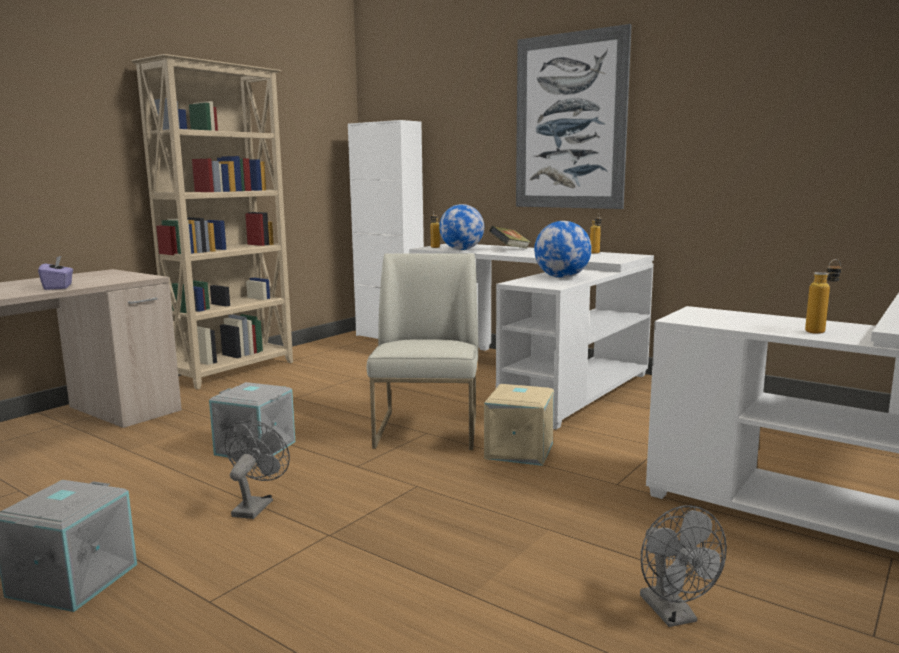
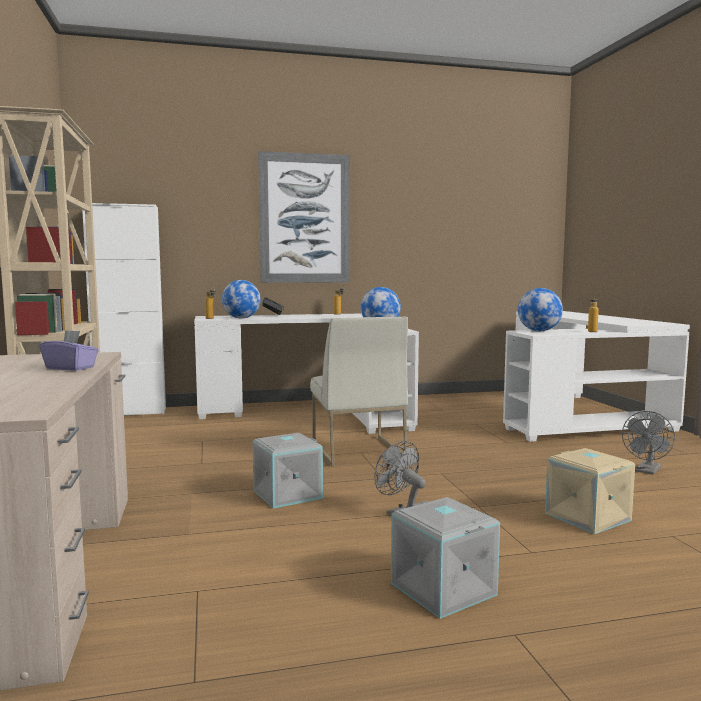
camera: 50 degrees left, 5 degrees down
(428, 430) = (356, 450): white chair -> white chair turned 150 degrees counterclockwise
(518, 450) = (430, 444): beige storage box -> beige storage box (586, 517)
(673, 615) = (647, 471): grey fan -> grey fan turned 105 degrees clockwise
(726, 315) = (539, 331): none -> globe

